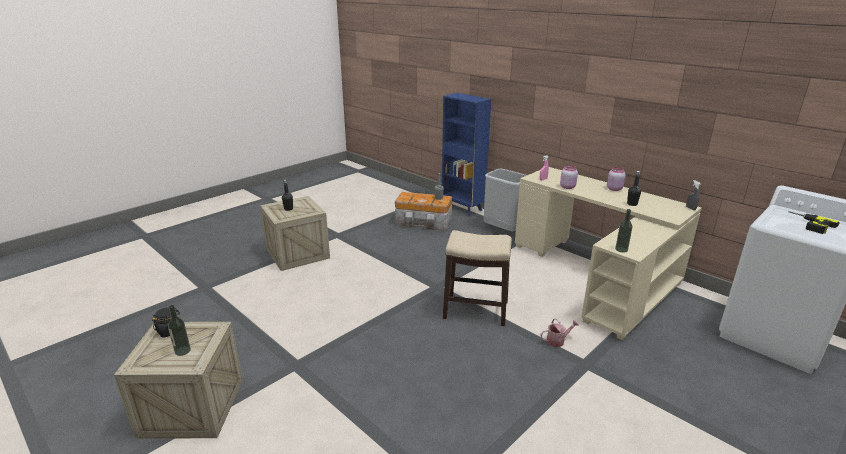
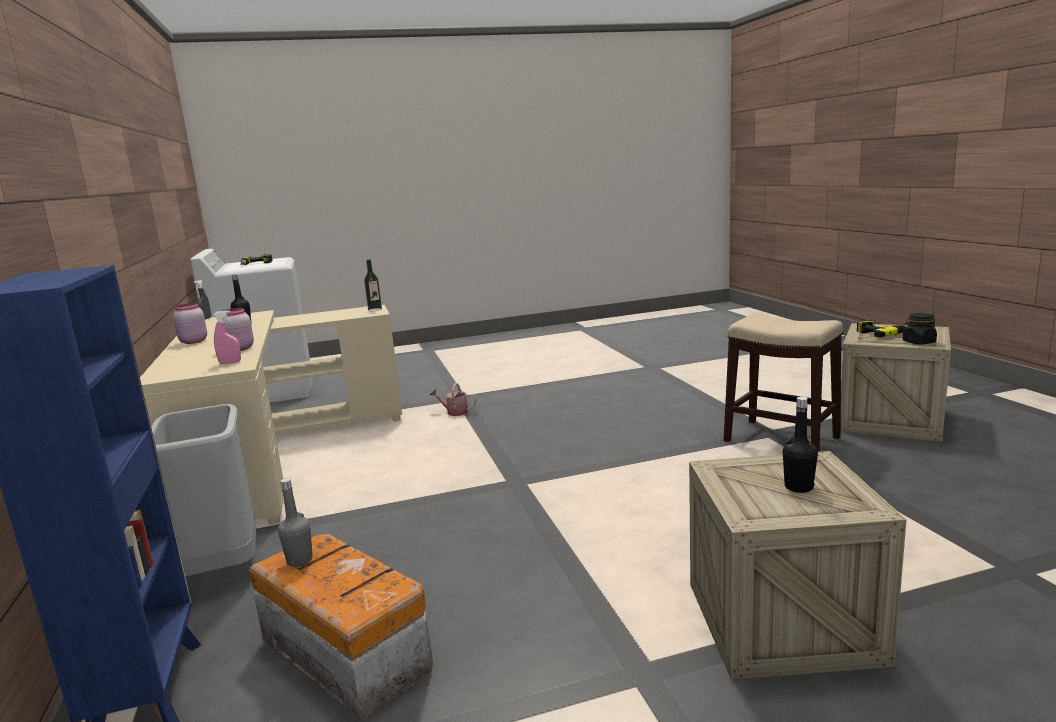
camera: 150 degrees left, 10 degrees down
(182, 351) = (885, 332): bottle -> power drill
(475, 310) = (500, 447): stool -> stool (782, 439)

